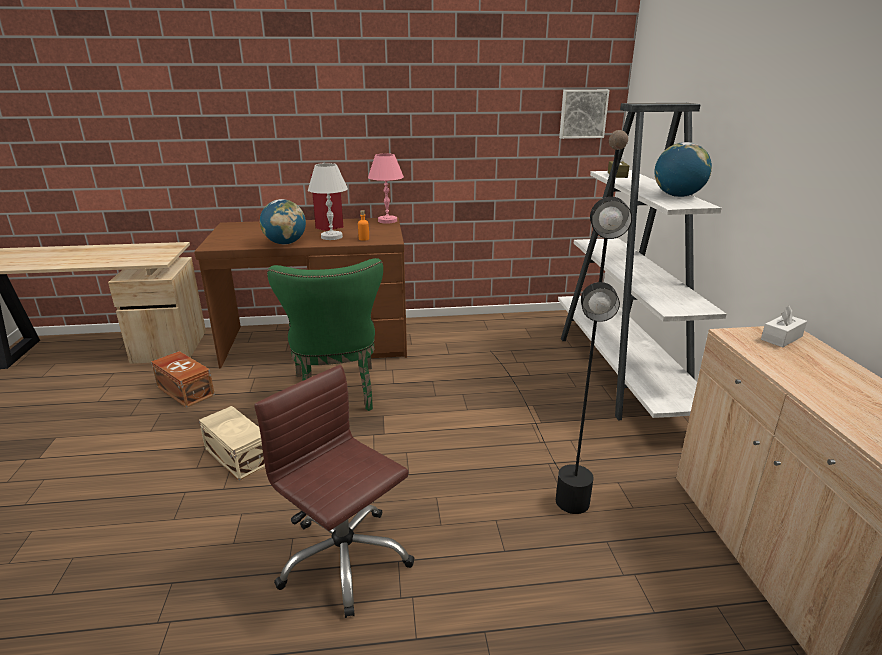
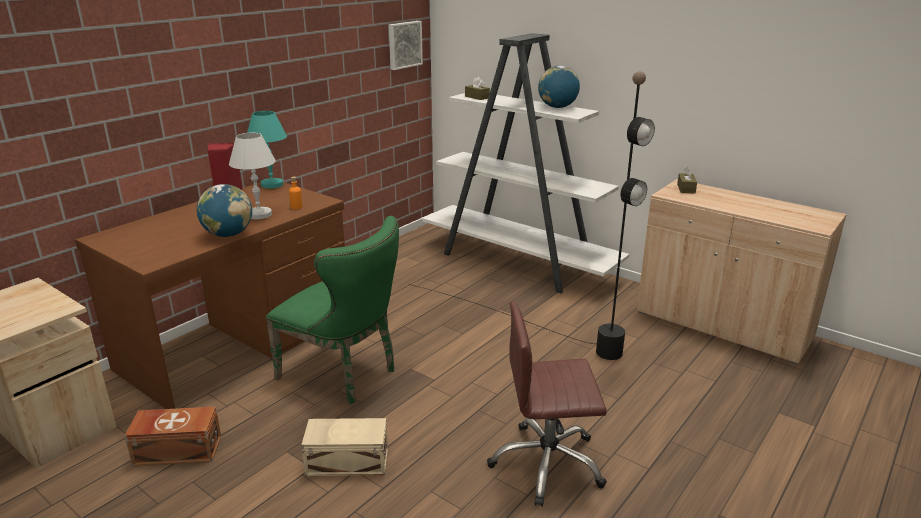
camera: 45 degrees left, 0 degrees up
(387, 220) = (272, 184): pink table lamp -> turquoise table lamp
(781, 338) = (686, 188): white tissue box -> brown tissue box

